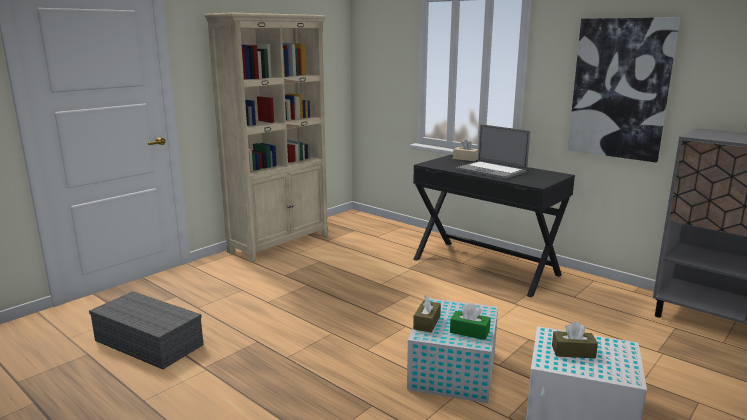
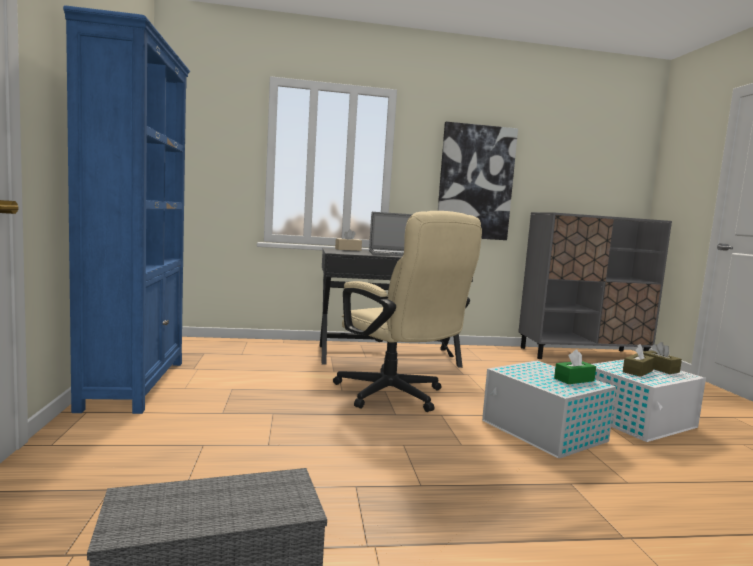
camera: 50 degrees left, 10 degrees down
(280, 243) = (135, 384): beige bookcase -> blue bookcase
(407, 301) = (396, 396): none -> beige office chair
(427, 322) = (539, 383): brown tissue box -> brown tissue box (659, 368)

